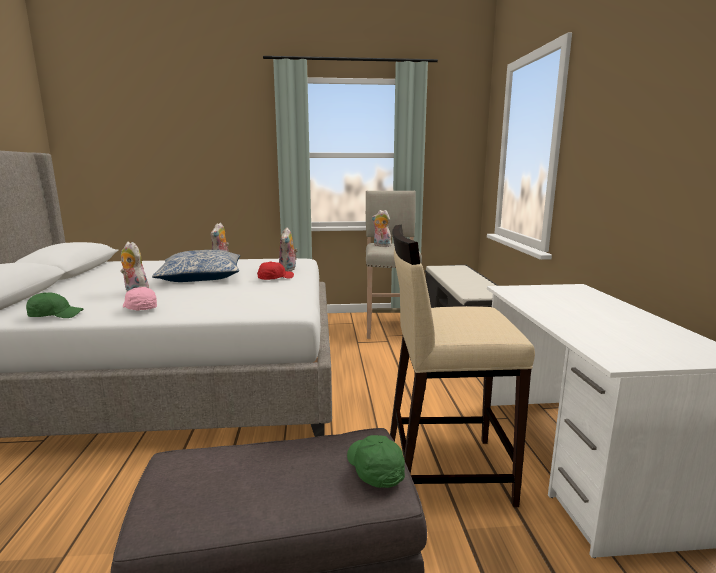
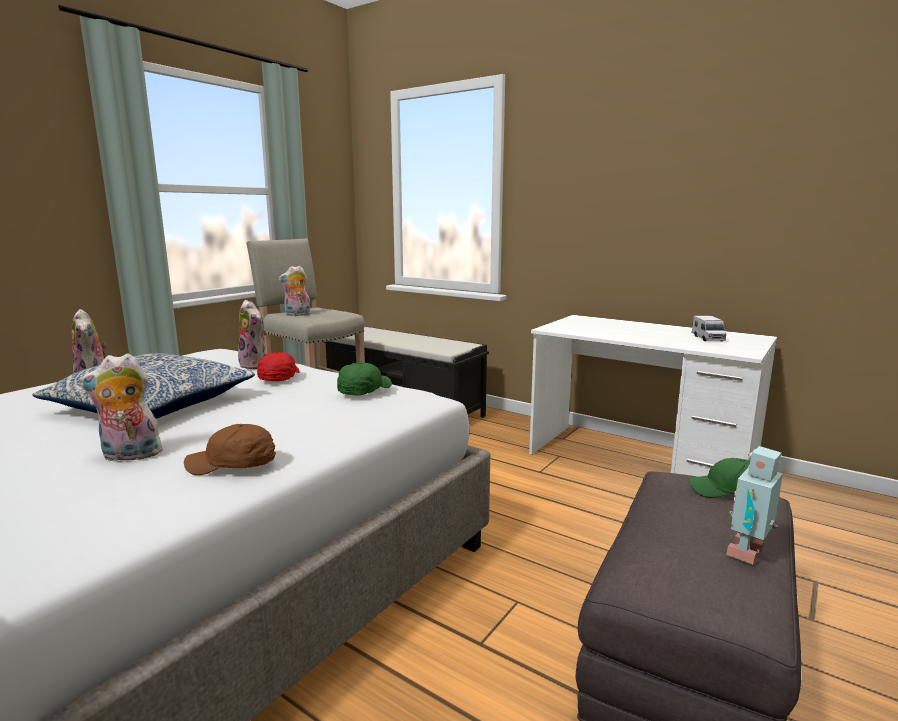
camera: 50 degrees left, 0 degrees up
(55, 315) = (104, 536): green cap -> green cap (364, 390)
(139, 308) = (233, 465): pink cap -> brown cap
(258, 501) = (749, 553): none -> toy robot
(445, 470) = (599, 512): beige stool -> none
(639, 338) = (708, 338): none -> toy truck

